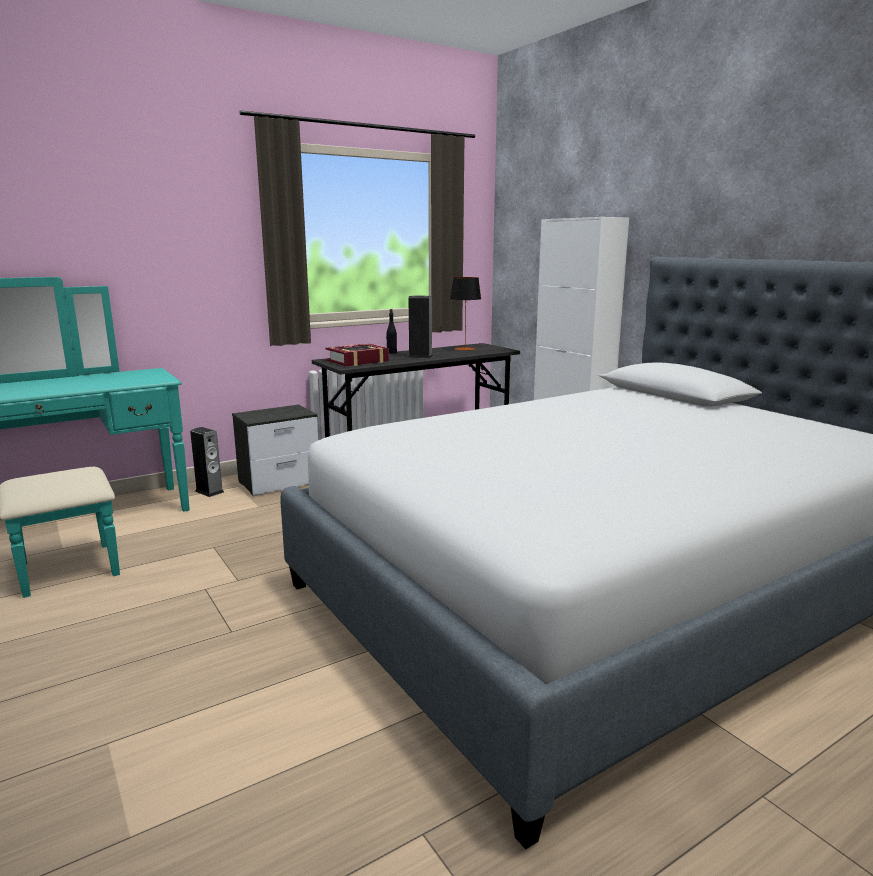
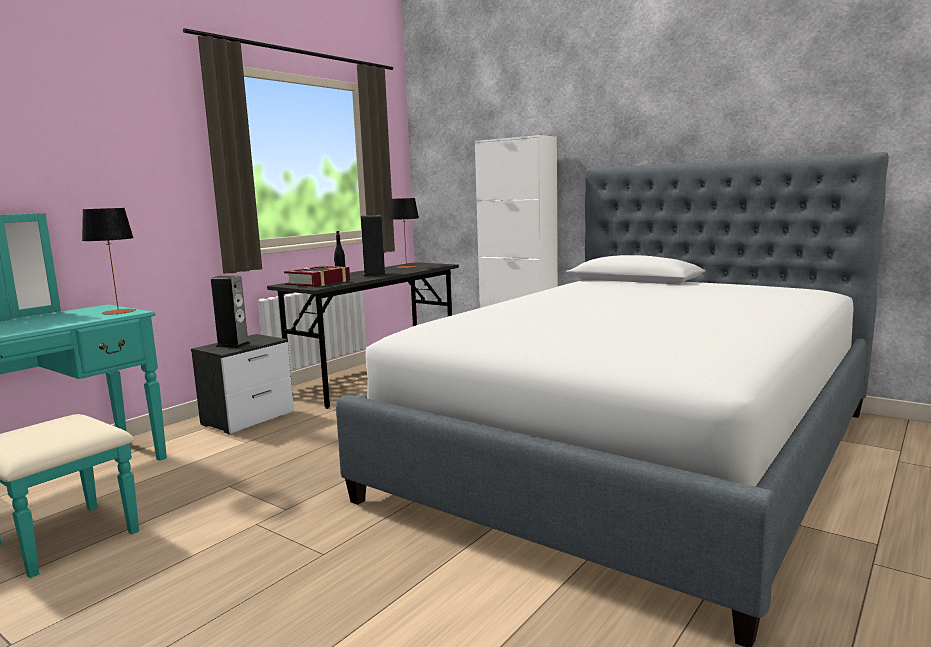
camera: 20 degrees left, 5 degrees down
(154, 378) = (118, 312): none -> table lamp
(209, 491) = (173, 438): speaker -> speaker (233, 345)

